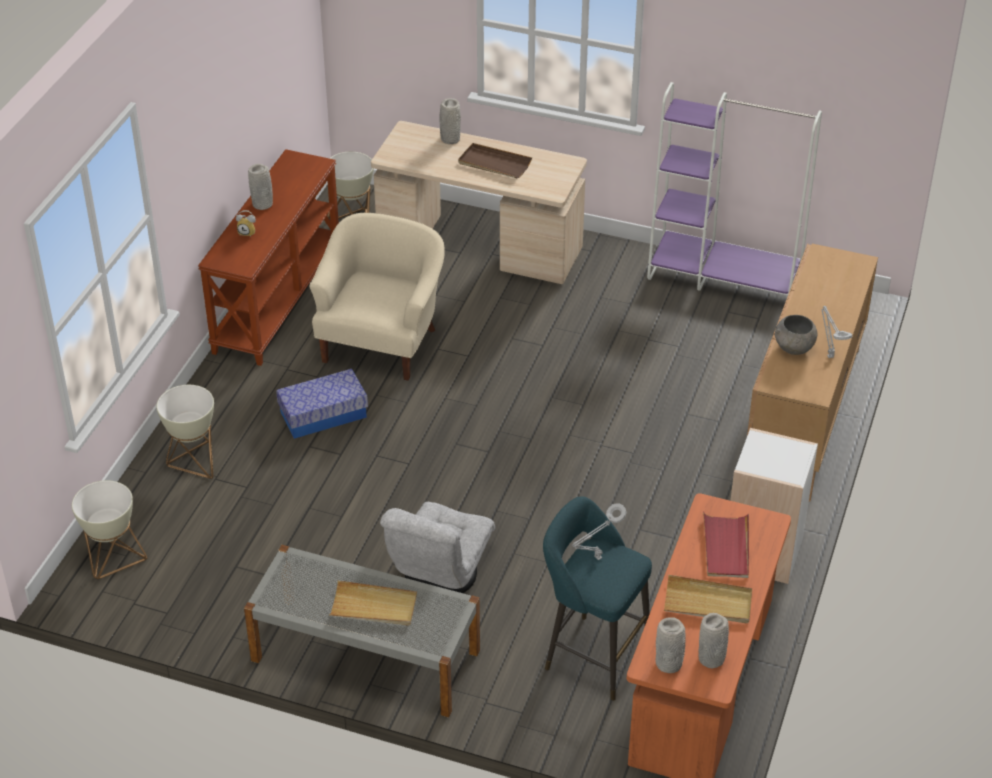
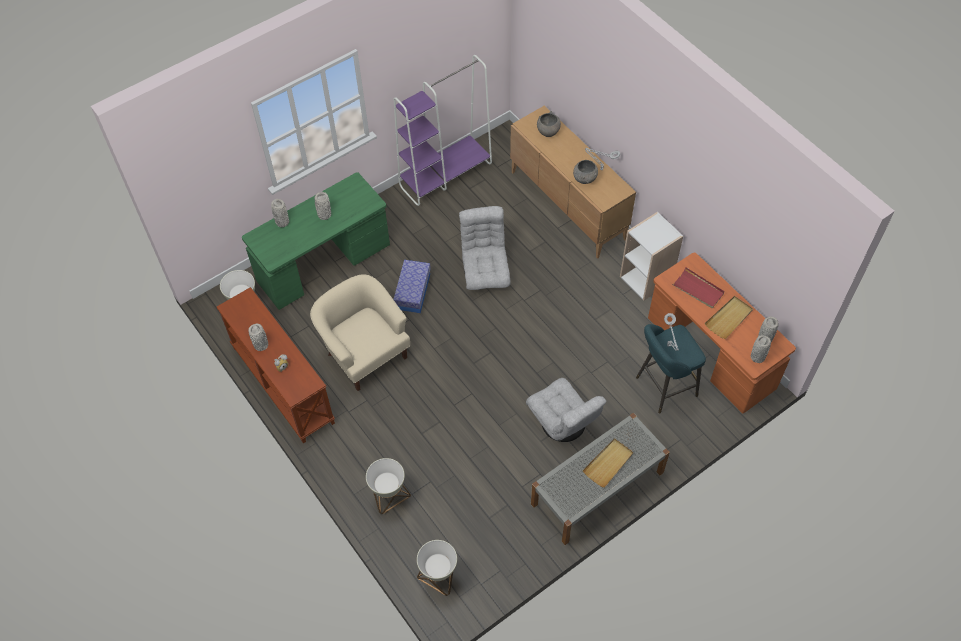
camera: 55 degrees left, 15 degrees up
(323, 414) = (401, 413): storage box -> storage box (413, 291)
(479, 247) = (324, 263): beige desk -> green desk
(494, 163) = (324, 215): brown tray -> grey vase
(610, 388) = (485, 271): none -> grey armchair
(835, 280) = (548, 132): none -> grey bowl

